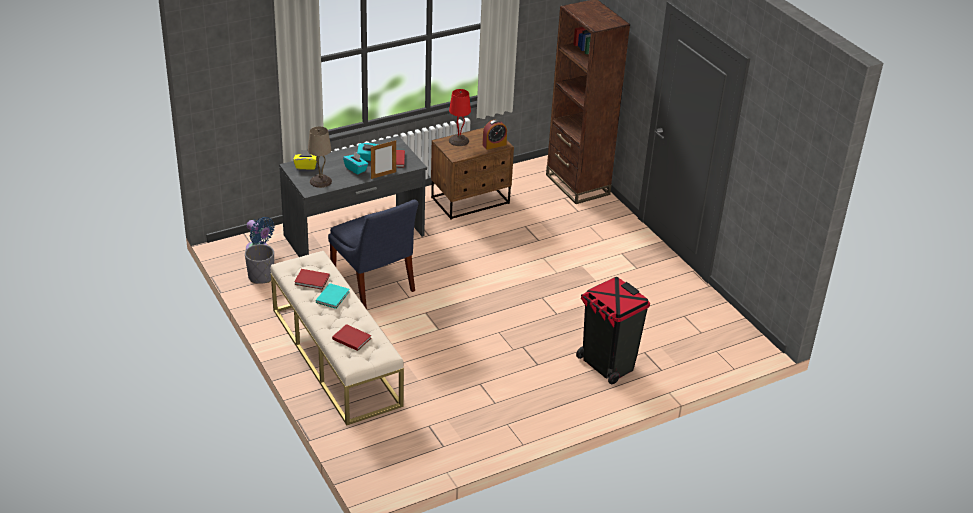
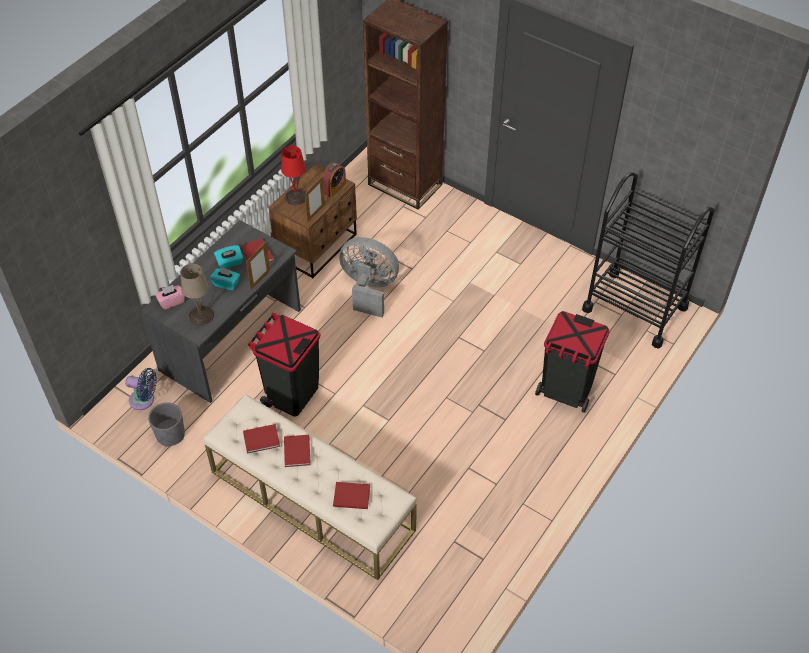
camera: 25 degrees left, 15 degrees up
(306, 166) = (171, 301): yellow tissue box -> pink tissue box
(333, 297) = (297, 451): turquoise book -> red book
(374, 285) = (291, 394): blue chair -> black trash can
(466, 155) = (316, 213): none -> picture frame
(491, 241) = (369, 289): none -> grey fan
(717, 332) = (635, 308): none -> black cart

